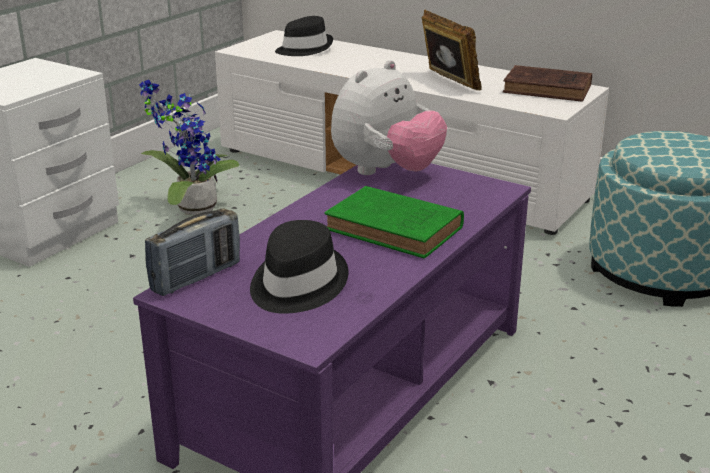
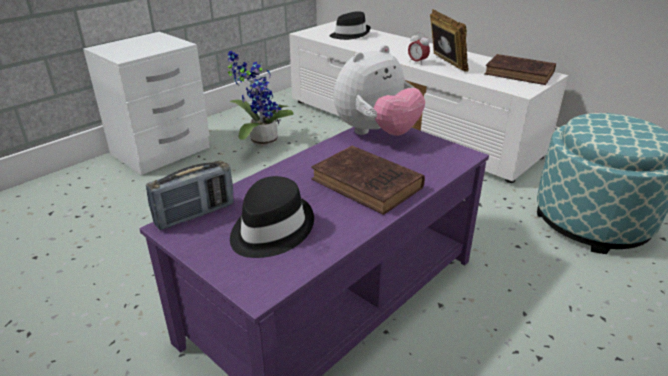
camera: 10 degrees right, 5 degrees up
(397, 229) = (369, 185): green book -> brown book
(410, 82) = (417, 62): none -> alarm clock

